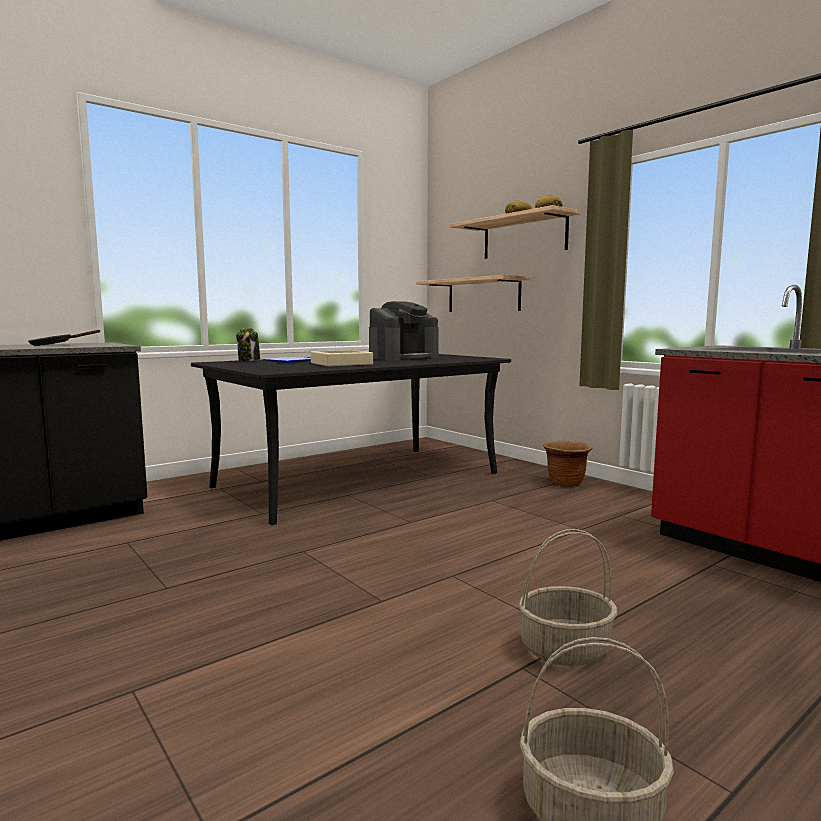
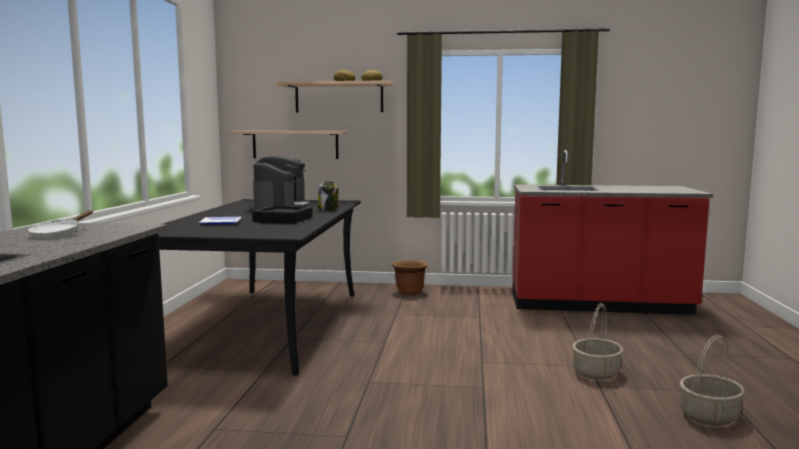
camera: 45 degrees left, 0 degrees up
(56, 345) = (59, 234): black frying pan -> white frying pan
(249, 360) = (170, 225): jar -> jar (328, 209)
(341, 363) = (283, 219): beige tray -> black tray

